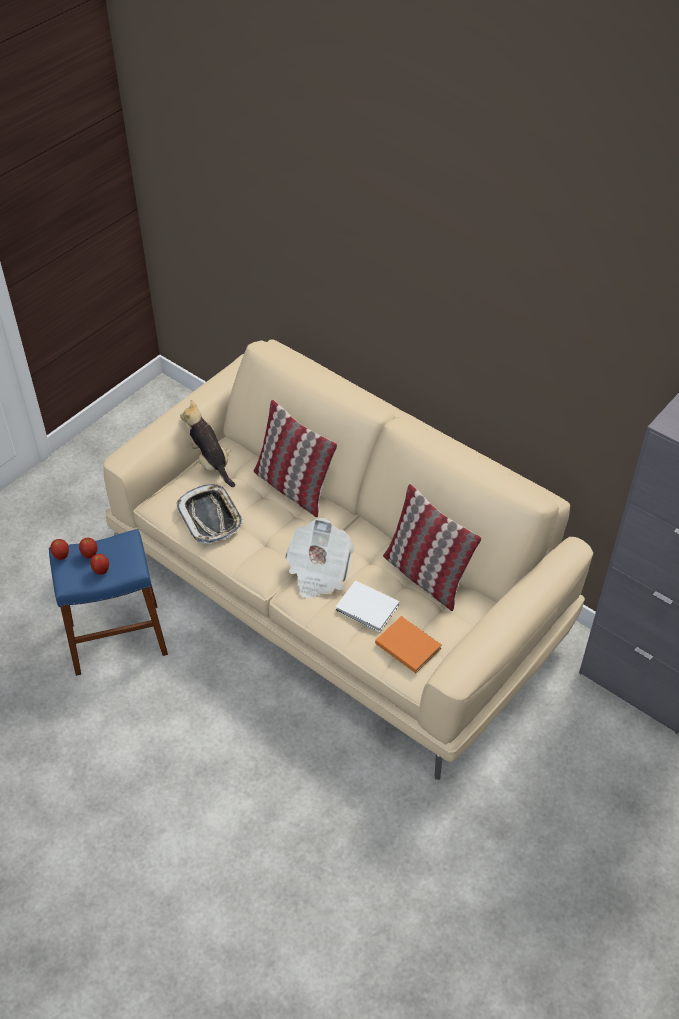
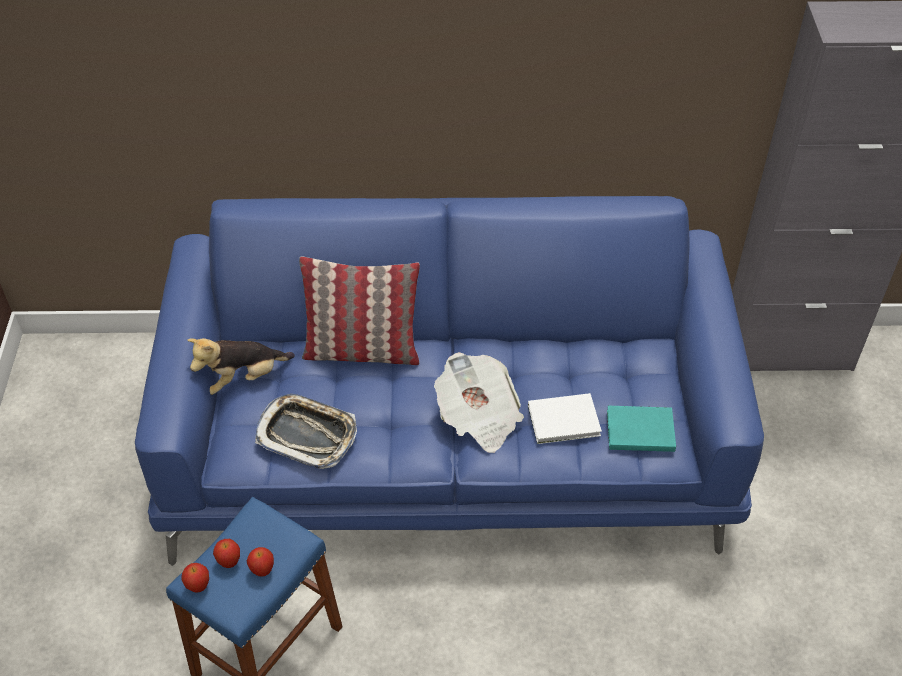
camera: 40 degrees left, 0 degrees up
(210, 462) = (243, 378): plush toy -> plush toy turned 45 degrees counterclockwise
(339, 591) = (450, 440): beige sofa -> blue sofa
(407, 644) = (638, 430): orange book -> turquoise book
(425, 576) = (582, 355): pillow -> none

